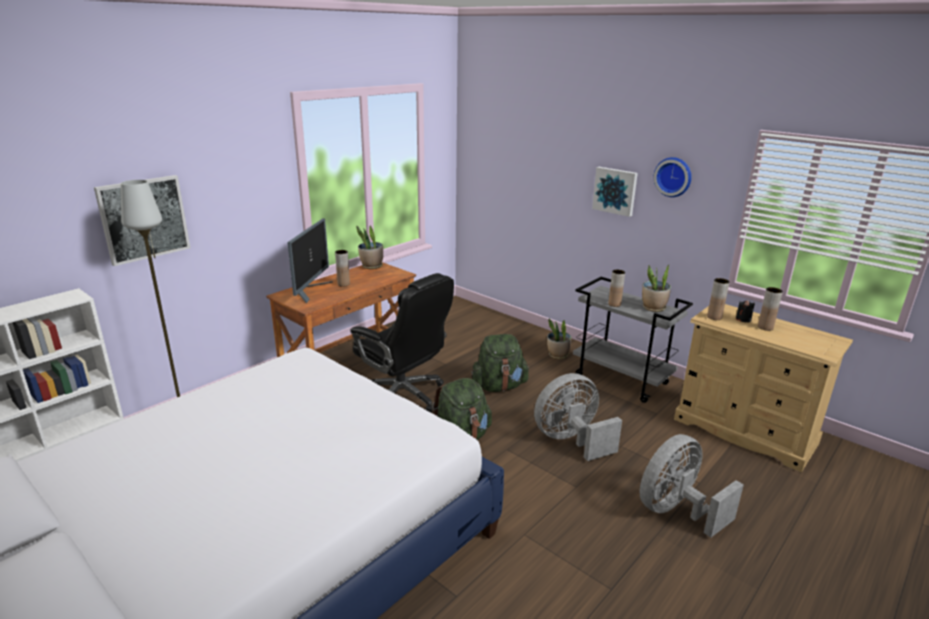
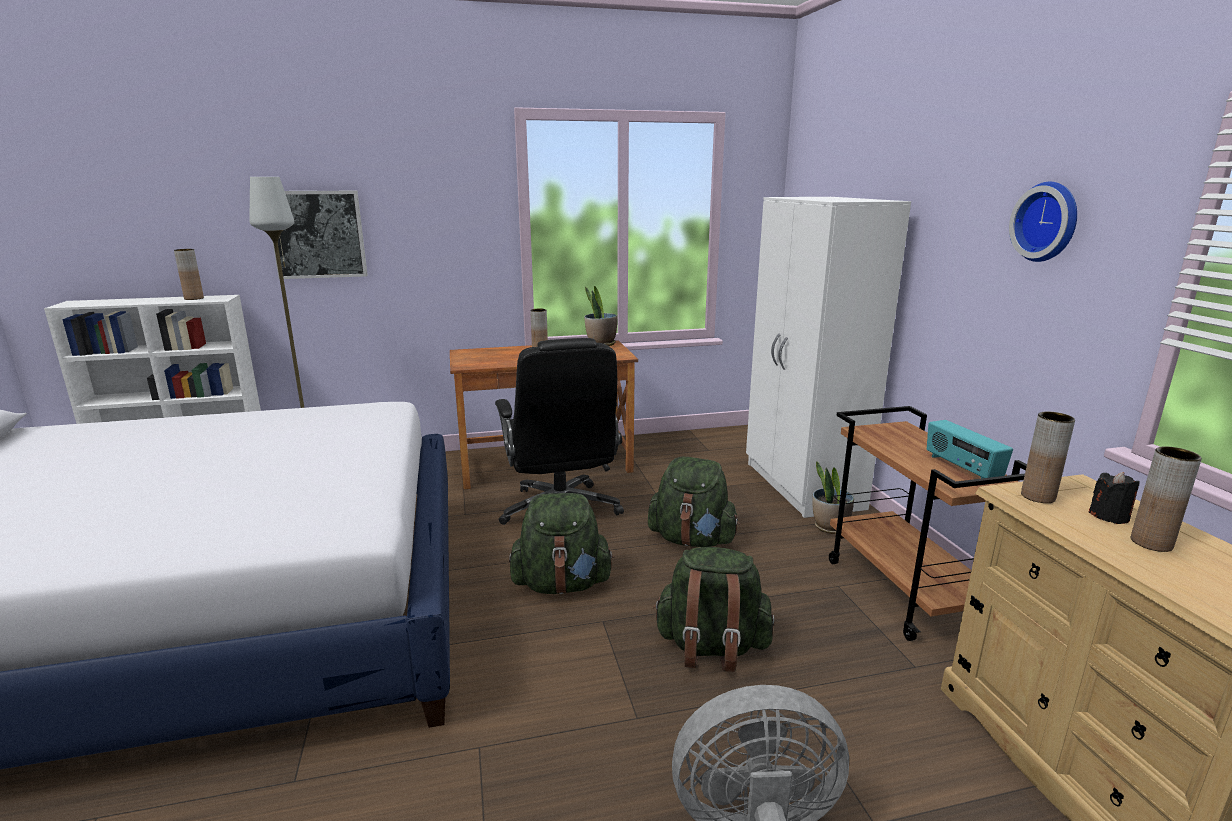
camera: 35 degrees right, 5 degrees down
(310, 290) = (496, 353): monitor -> none
(520, 334) = (802, 486): none -> white wardrobe
(571, 440) = (711, 647): grey fan -> green backpack
(614, 304) = (890, 448): brown vase -> brown vase (194, 298)
(615, 191) = (955, 257): picture -> none
(622, 379) = (905, 593): grey cart -> brown cart
(653, 308) = (961, 468): potted plant -> radio

